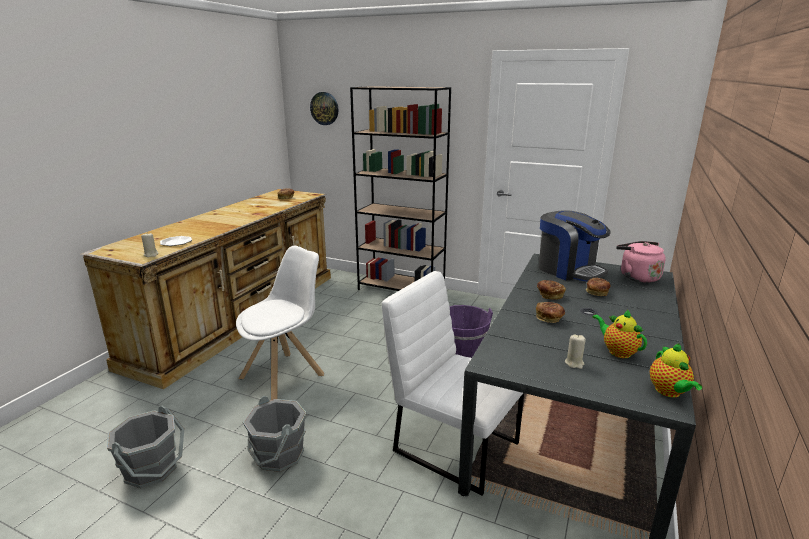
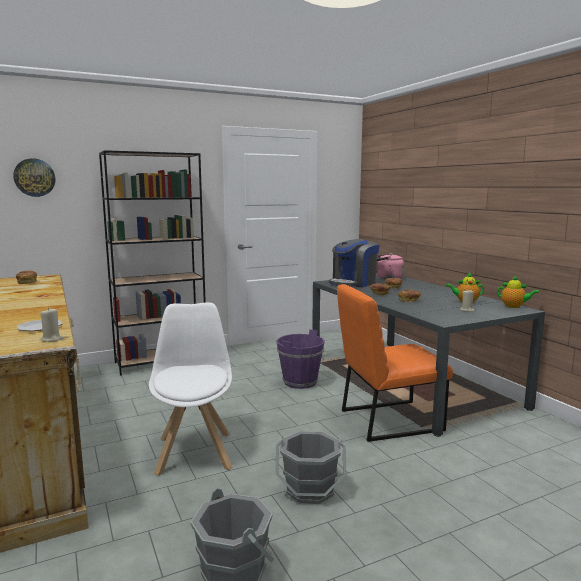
camera: 50 degrees left, 10 degrees down
(453, 444) = (388, 420): white chair -> orange chair
(569, 270) = (353, 283): coffee machine -> coffee machine turned 135 degrees clockwise

